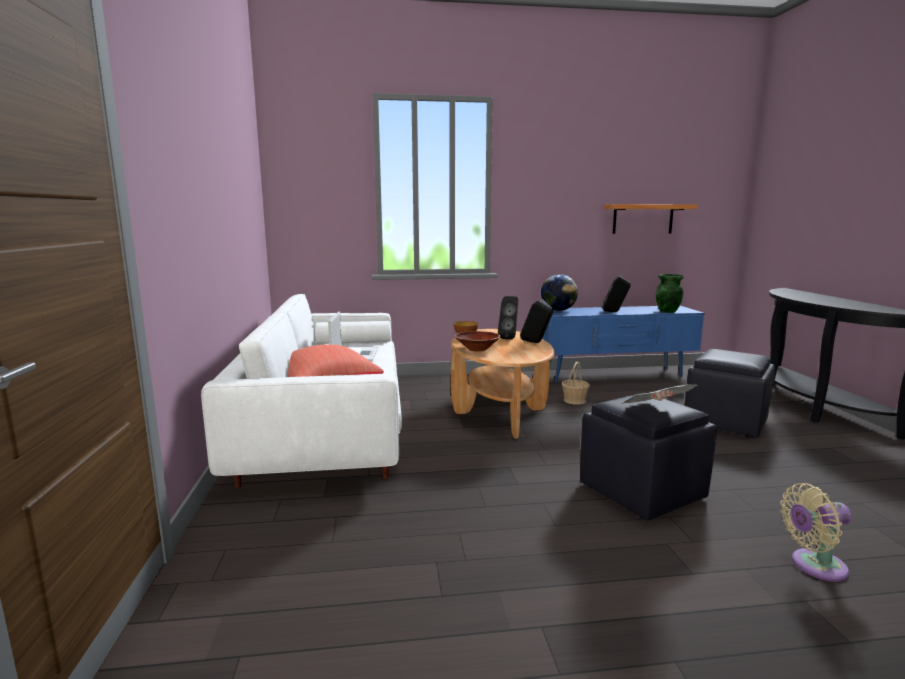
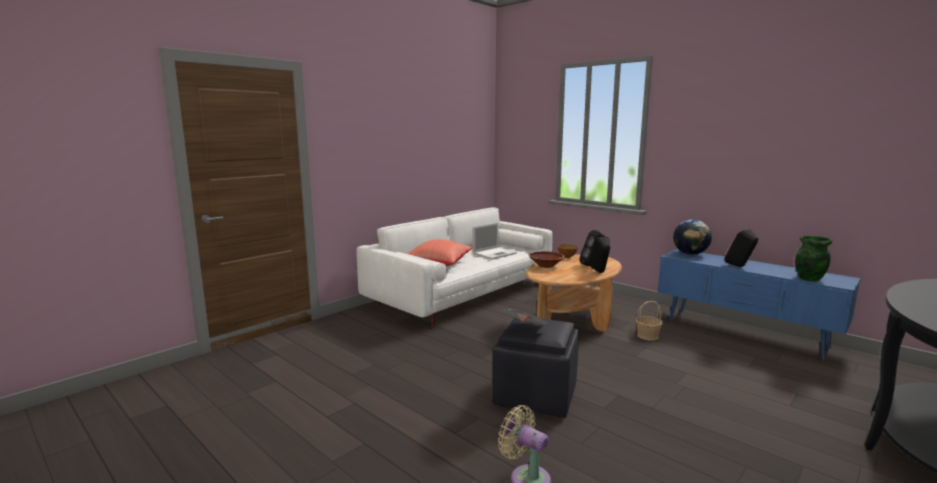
camera: 50 degrees right, 0 degrees up
(643, 219) = (814, 171): shelf -> none
(726, 422) = (748, 402): black ottoman -> none

